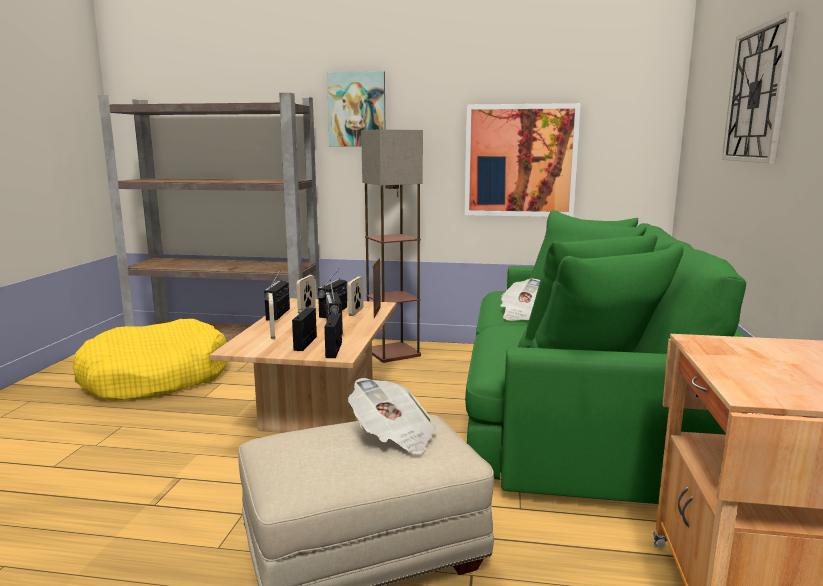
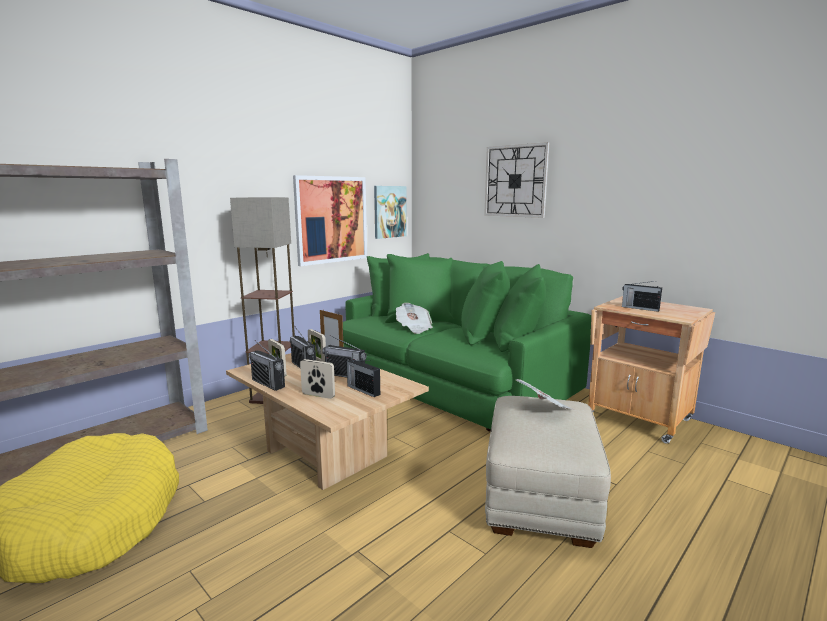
camera: 55 degrees left, 0 degrees up
(334, 349) = (393, 385): radio -> radio (639, 308)
(357, 109) = (198, 176): picture -> picture (389, 211)

